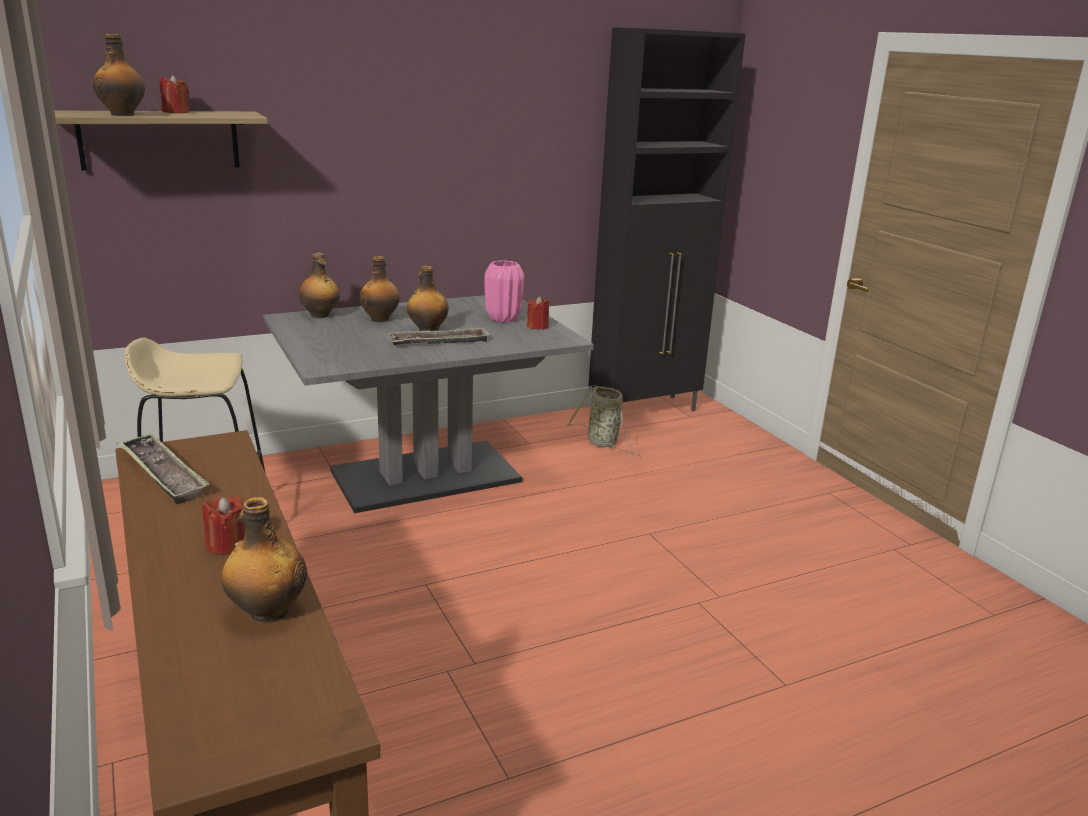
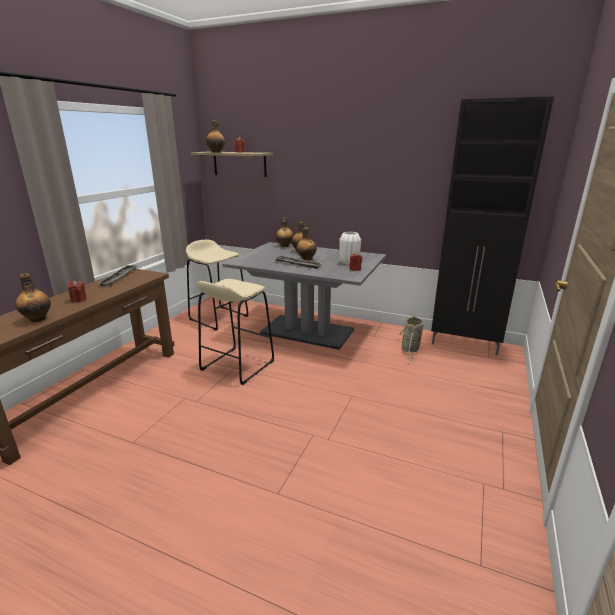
camera: 50 degrees right, 0 degrees up
(423, 578) = (237, 365): none -> beige stool
(503, 319) = (349, 262): pink vase -> white vase

